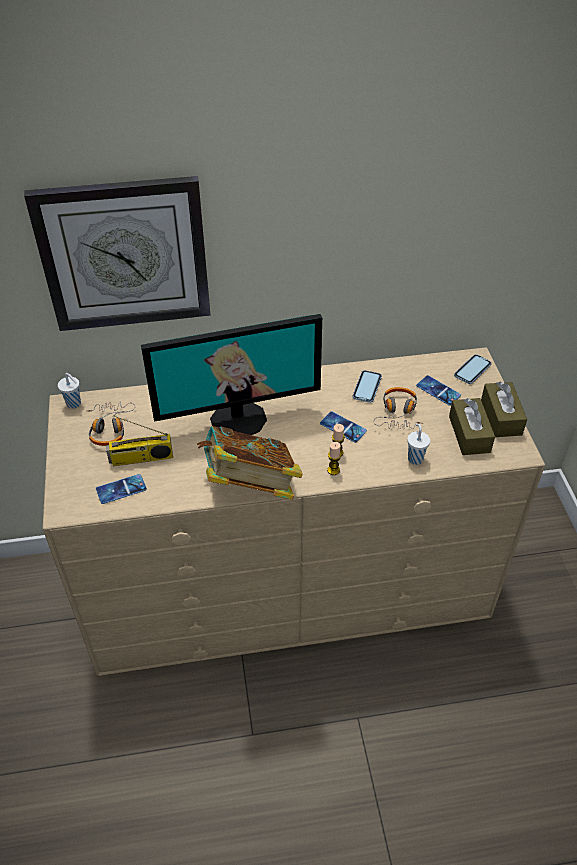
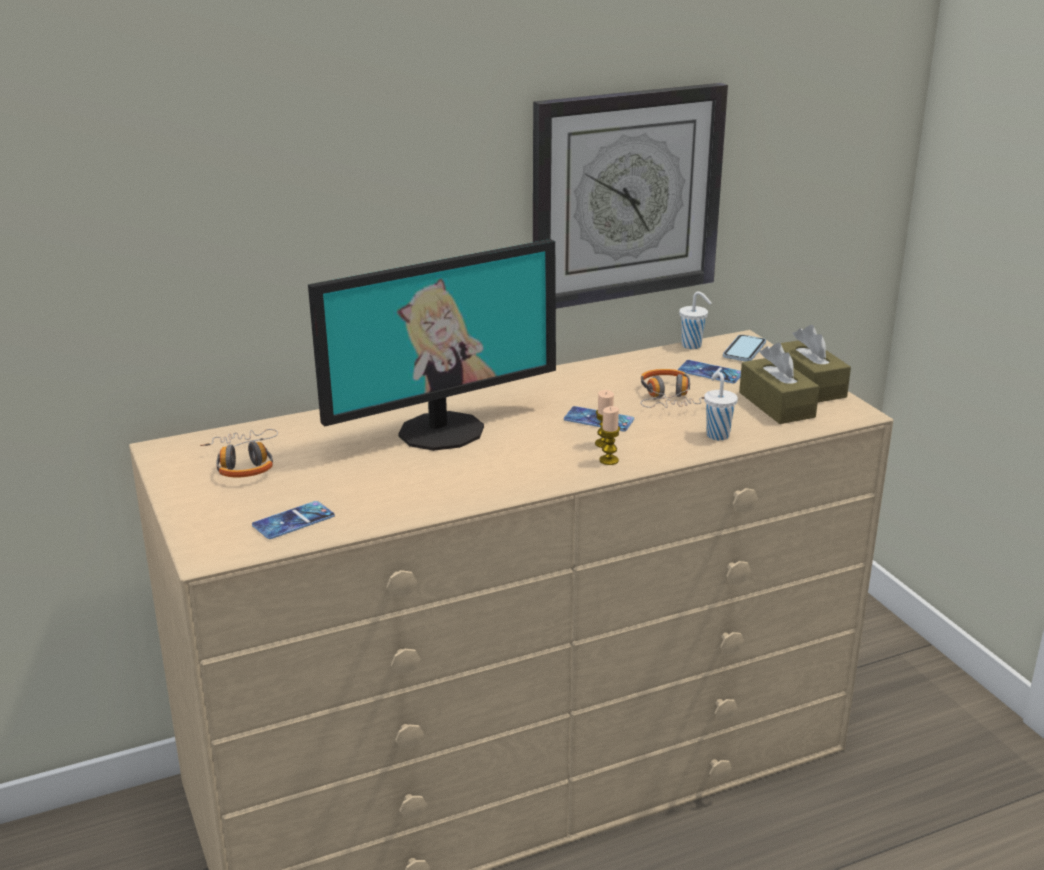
camera: 15 degrees left, 20 degrees down
(74, 404) = (175, 447): white cup -> white cup (692, 346)
(124, 255) = (256, 186): wall clock -> wall clock (626, 195)
(141, 459) = (310, 487): radio -> none
(249, 485) = (493, 490): book -> none
(367, 387) = (610, 381): phone -> none

